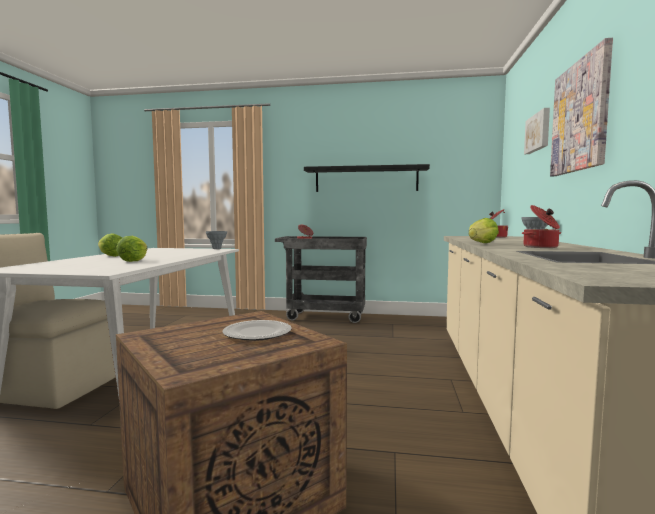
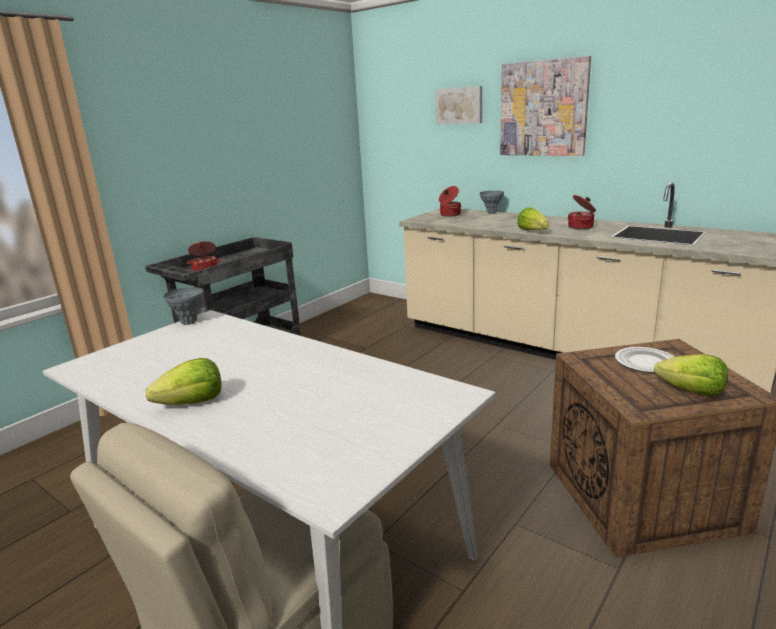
camera: 60 degrees left, 15 degrees up
(134, 260) = (315, 381): lettuce -> lettuce (692, 391)
(366, 179) = (237, 153): black shelf -> none

